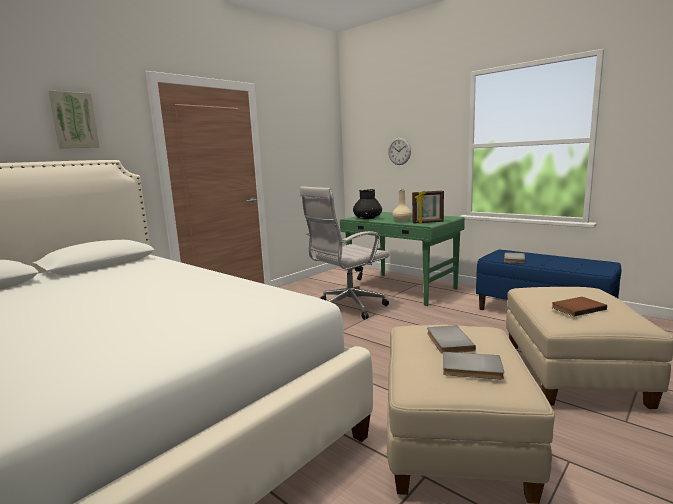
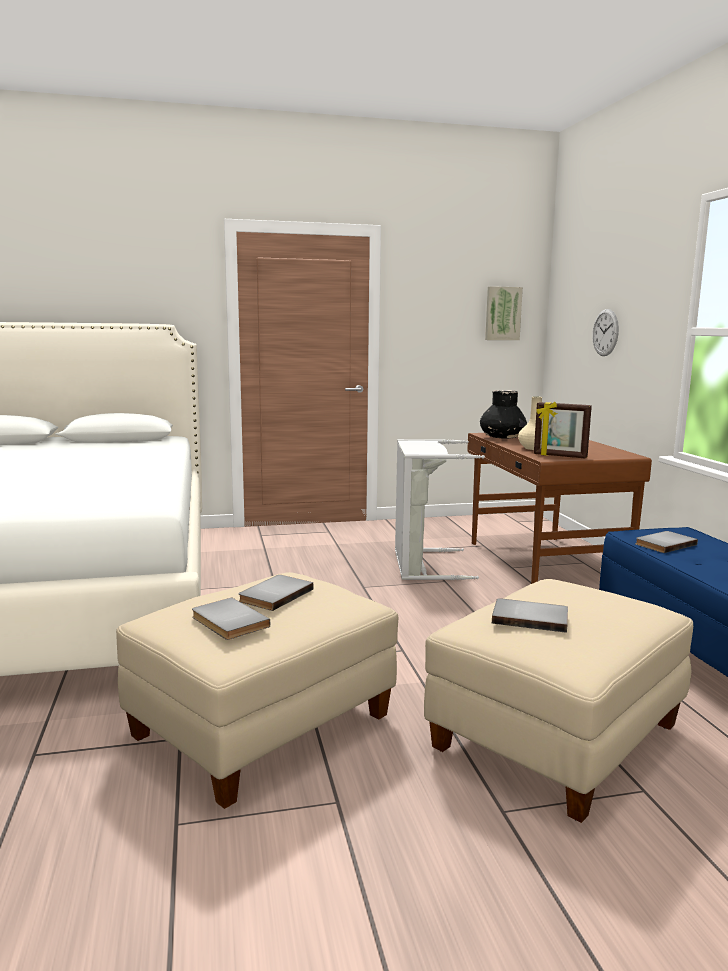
camera: 35 degrees right, 0 degrees up
(74, 120) = (135, 279): picture -> picture (502, 313)
(347, 308) = (422, 565): white office chair -> grey laundry basket
(402, 289) = (544, 563): green desk -> brown desk
(576, 308) = (530, 617): brown book -> grey book

